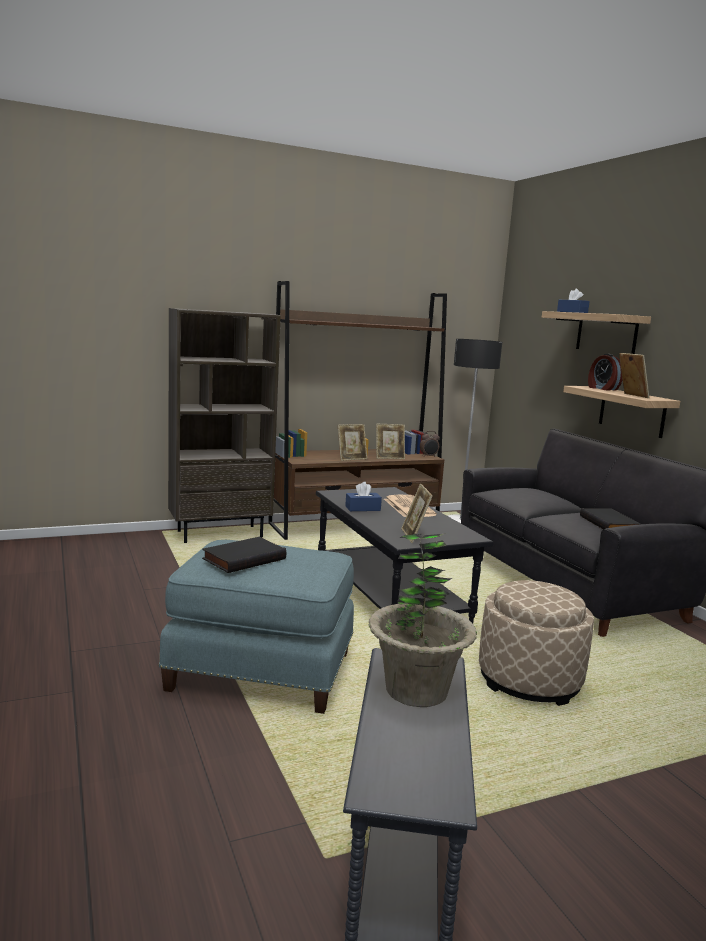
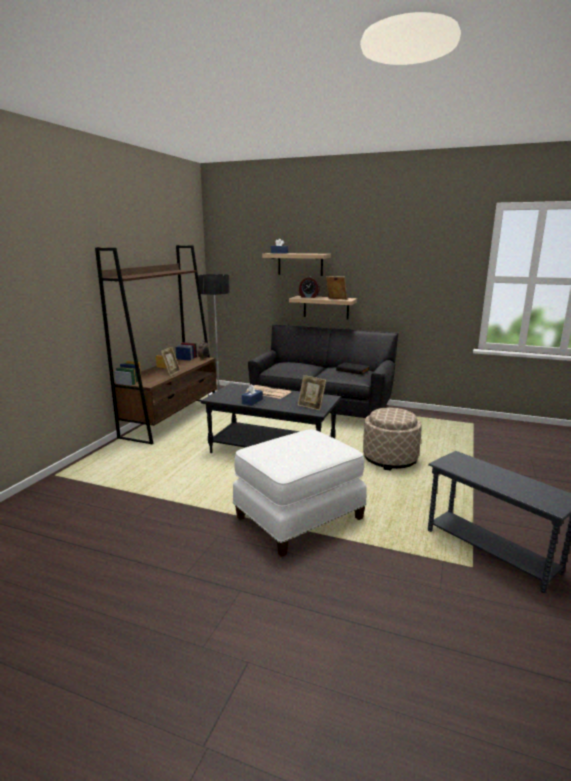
camera: 45 degrees left, 5 degrees up
(220, 534) = (102, 459): brown bookcase -> none
(243, 558) = (293, 452): black book -> none
(262, 669) = (298, 517): blue ottoman -> white ottoman
(389, 457) = (188, 365): picture frame -> none
(416, 690) = (478, 470): potted plant -> none

